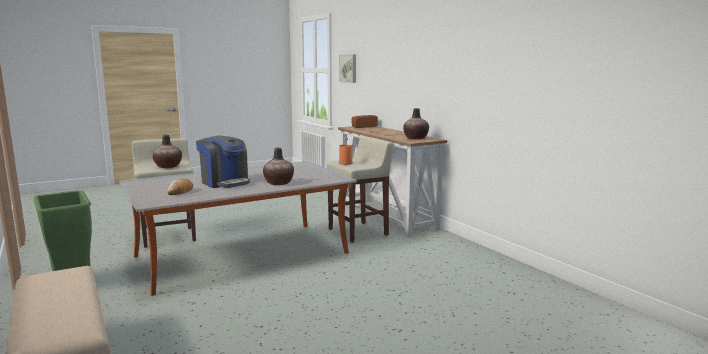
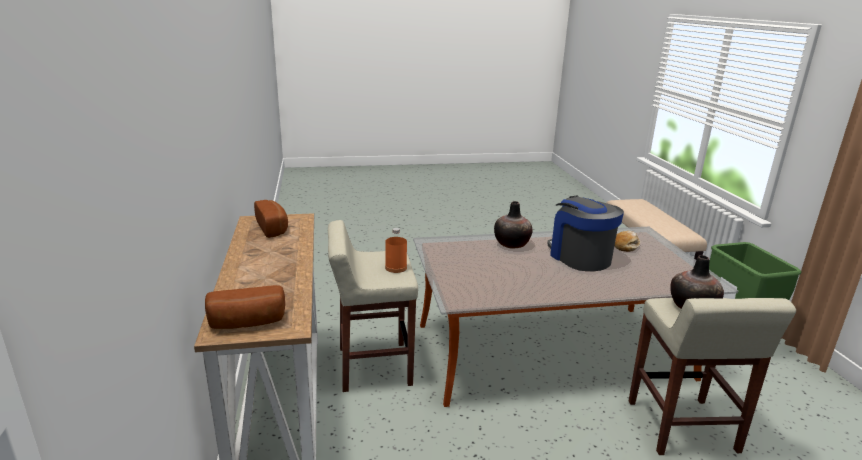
camera: 160 degrees left, 10 degrees up
(348, 68) = (105, 252): picture -> none
(415, 138) = (274, 227): vase -> bread

